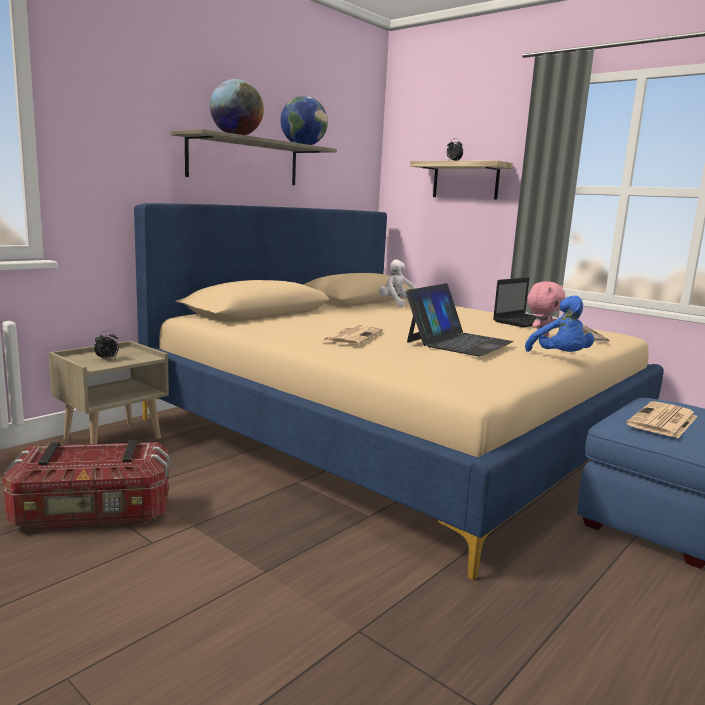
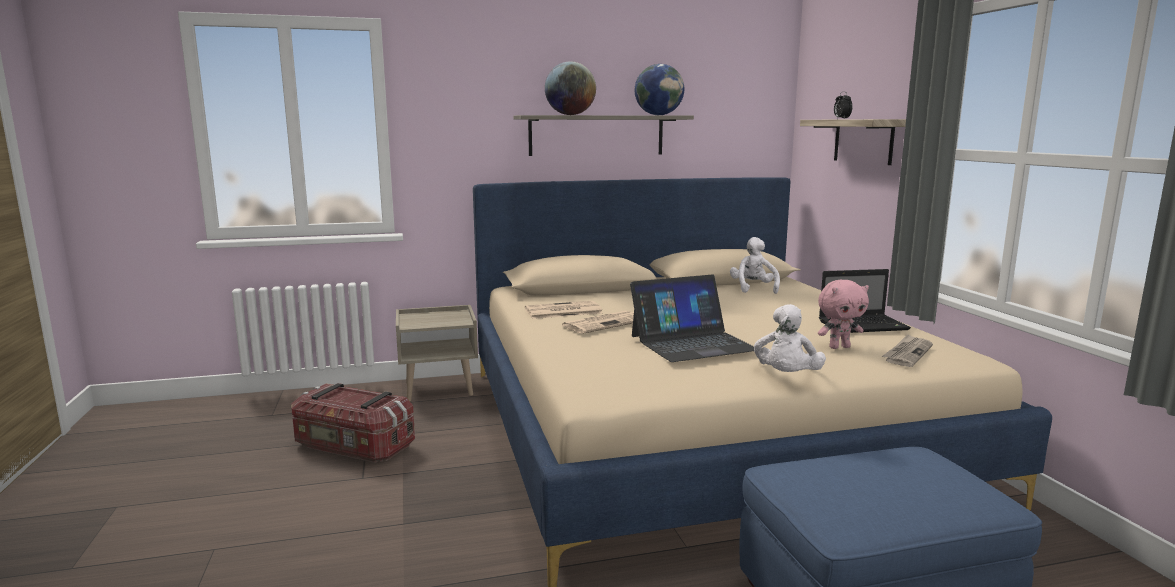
camera: 35 degrees right, 0 degrees up
(107, 359) = (430, 320): alarm clock -> none
(560, 357) = (786, 376): blue plush toy -> white plush toy
(663, 421) = (848, 478): newspaper -> newspaper (562, 311)

